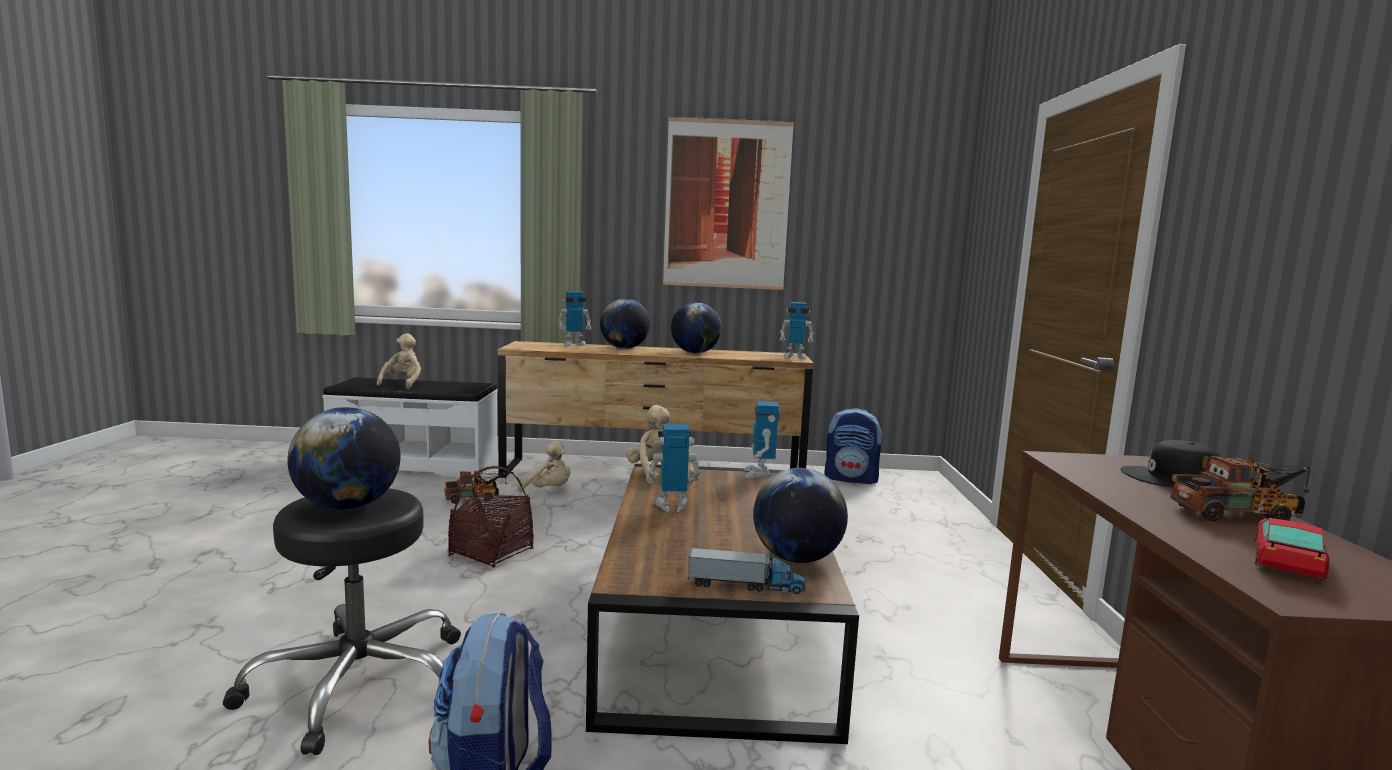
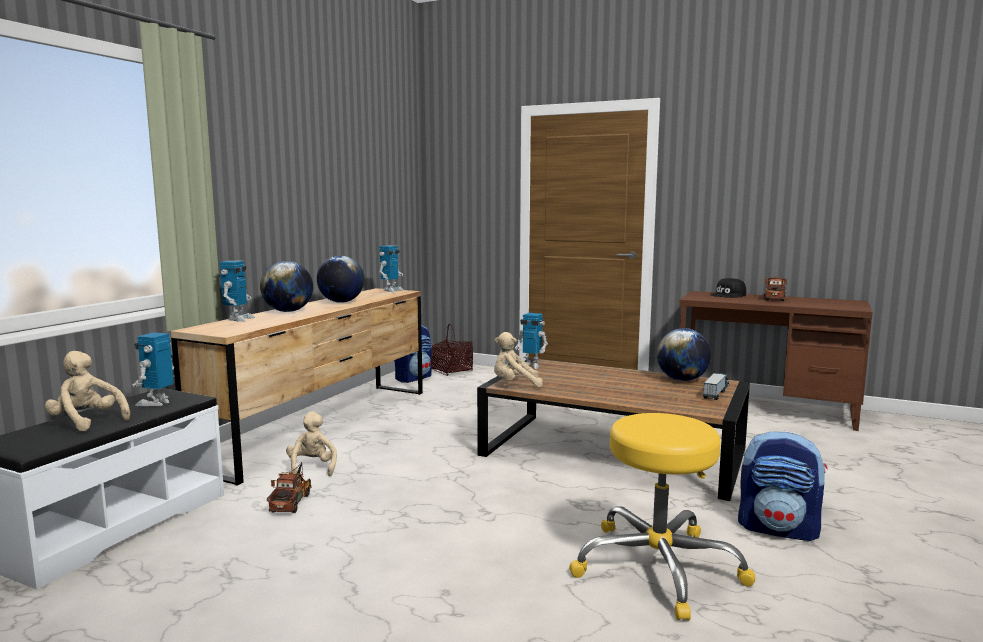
camera: 65 degrees left, 0 degrees up
(347, 507) = (668, 427): globe -> none
(359, 682) = (658, 567): black stool -> yellow stool
(492, 552) = (448, 504): basket -> basket (451, 370)
(548, 490) = (312, 468): beige plush toy -> beige plush toy turned 60 degrees counterclockwise
(672, 507) = (587, 389): toy robot -> toy robot (156, 403)
(727, 204) = (306, 163): picture -> none
(1288, 559) = (822, 303): toy car -> none

